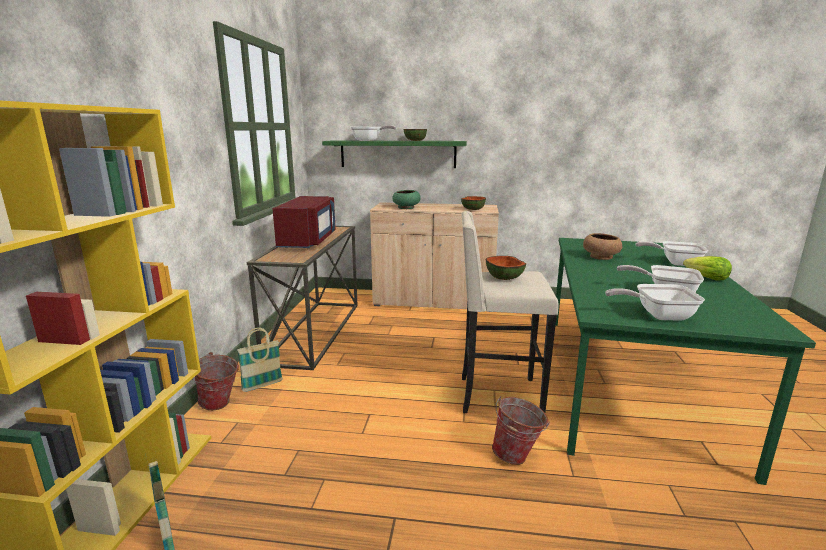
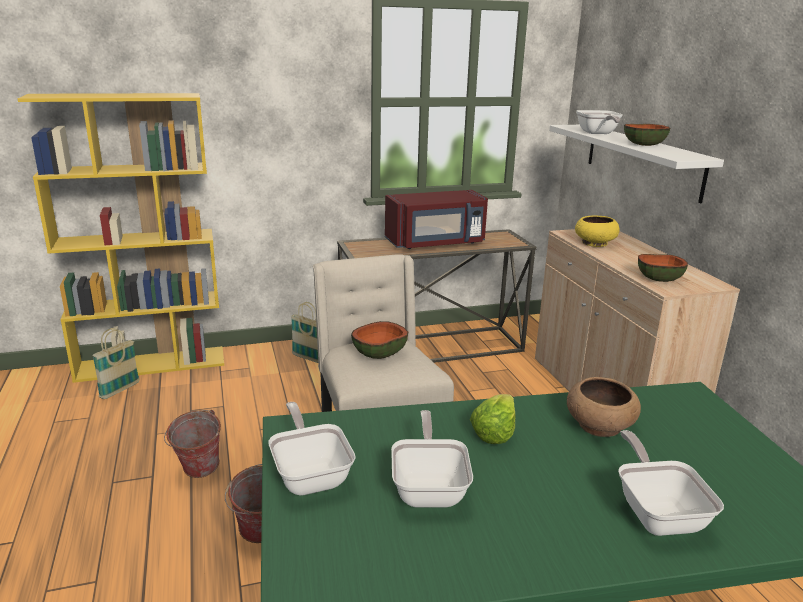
camera: 65 degrees right, 5 degrees up
(219, 405) = (267, 352): bucket -> bucket (197, 473)
(397, 154) = (642, 160): green shelf -> white shelf
(406, 208) = (594, 243): green bowl -> yellow bowl
(706, 278) = (571, 545): lettuce -> lettuce (494, 432)

